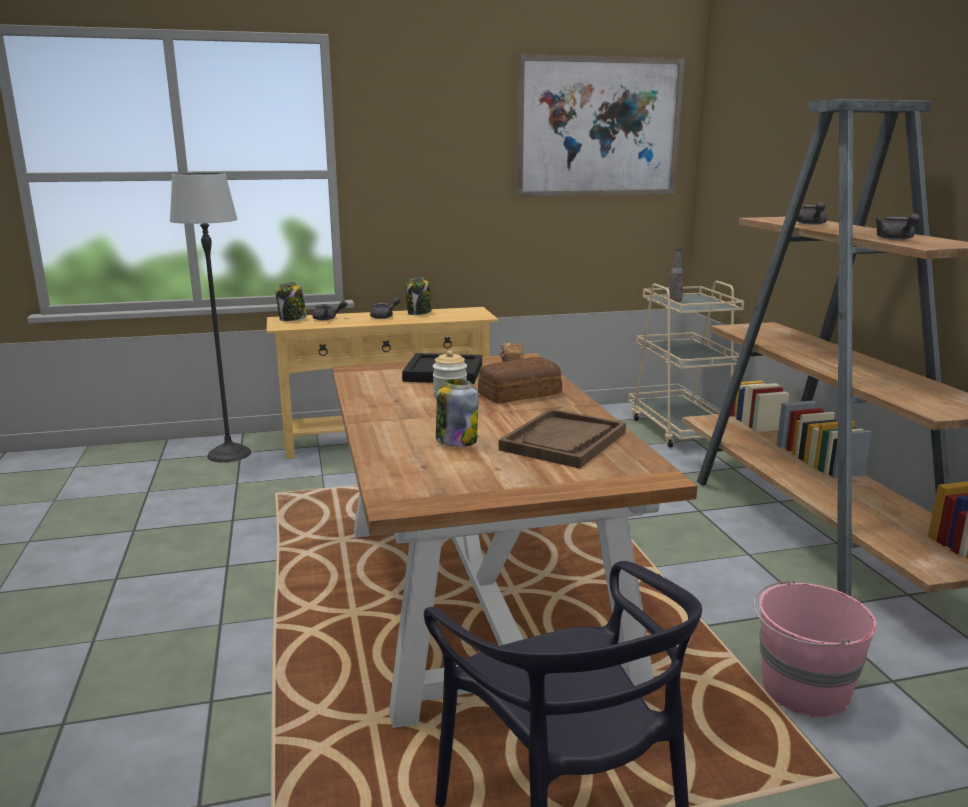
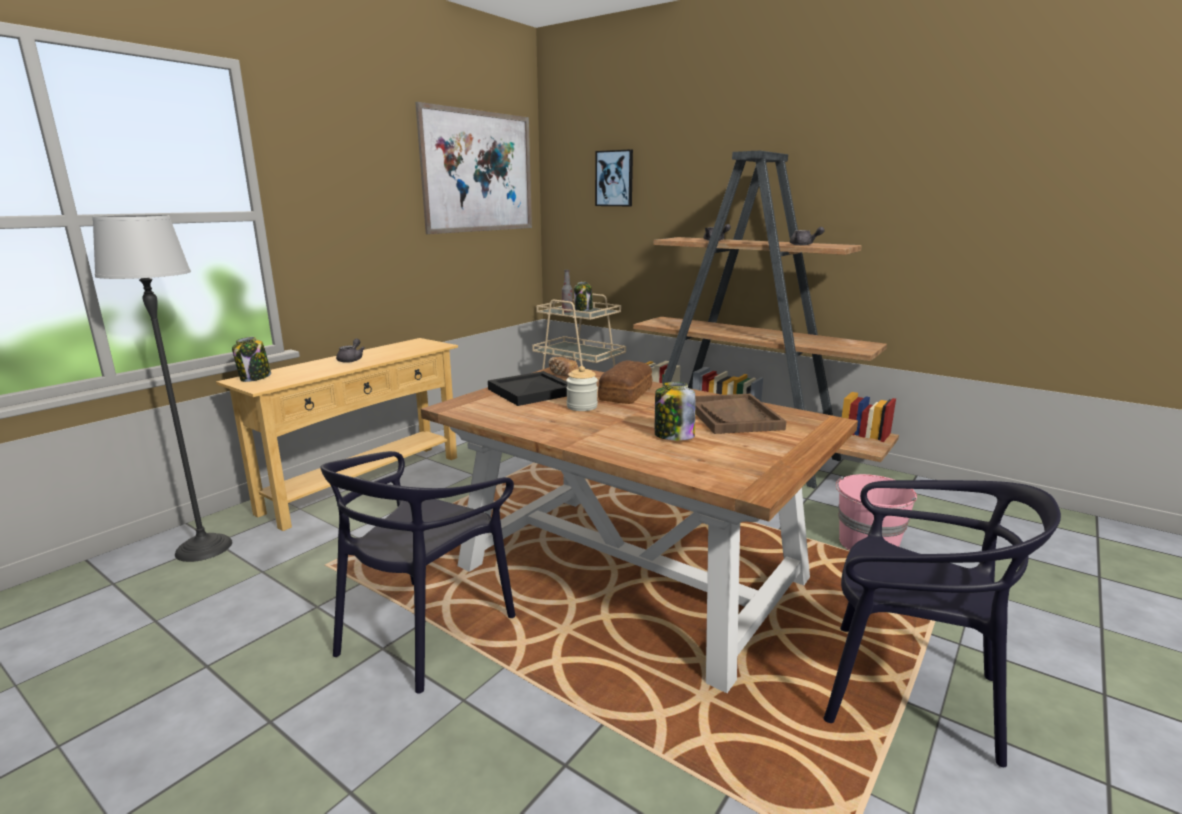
camera: 40 degrees left, 0 degrees up
(266, 567) = (425, 631): none -> black chair
(328, 319) = (295, 371): grey teapot -> none
(419, 313) = (376, 351): jar -> jar (583, 309)
(760, 134) = (614, 178): none -> picture

